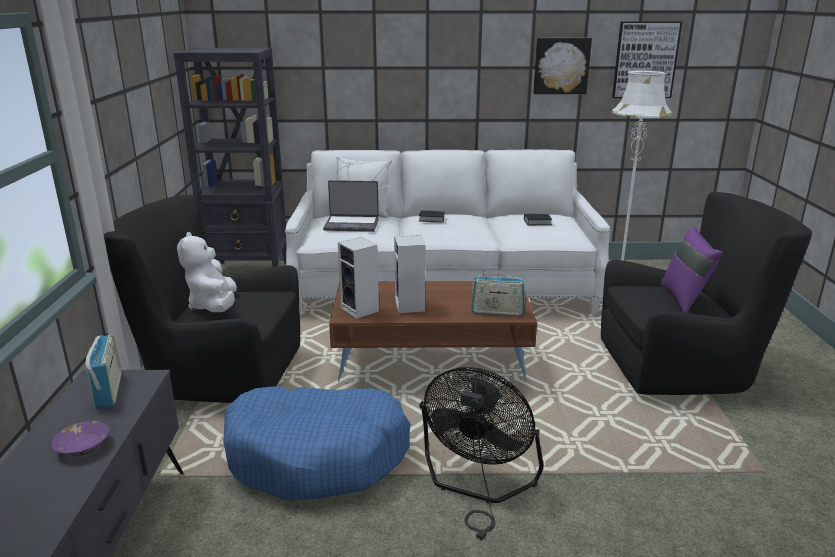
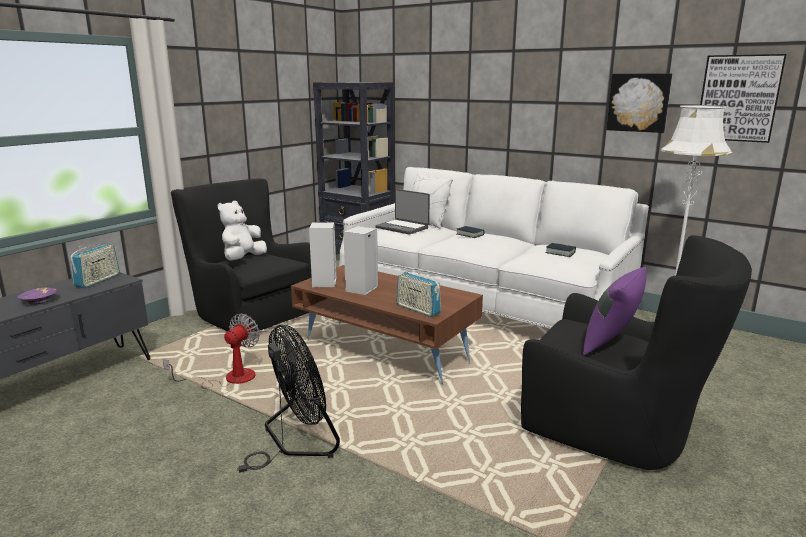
camera: 35 degrees right, 5 degrees down
(317, 455) = (228, 378): blue dog bed -> fan

